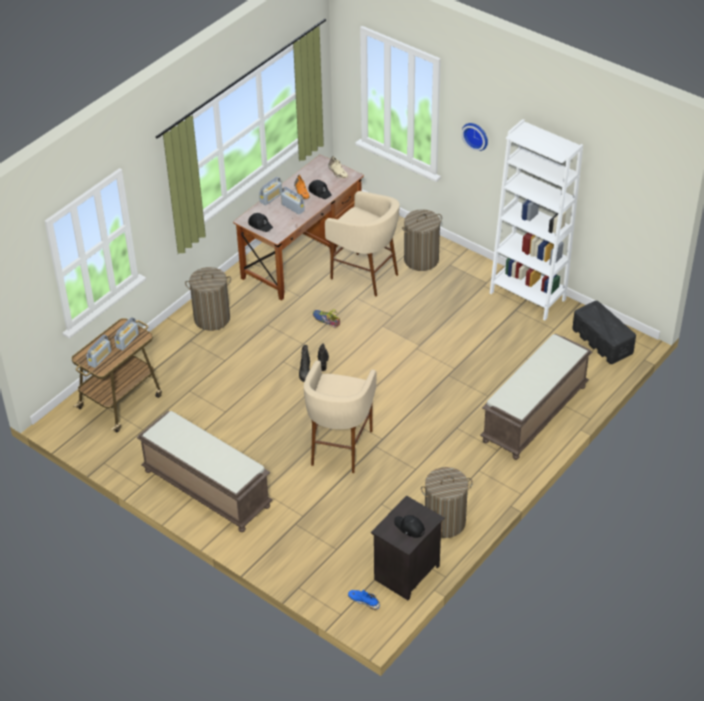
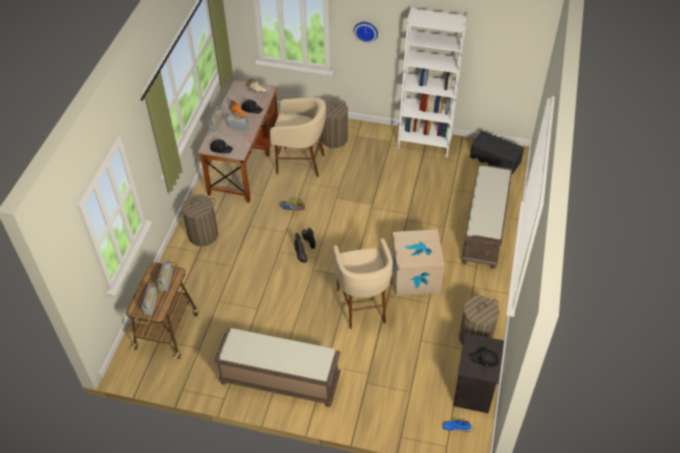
camera: 25 degrees left, 5 degrees up
(419, 436) = (415, 276): none -> cardboard box

